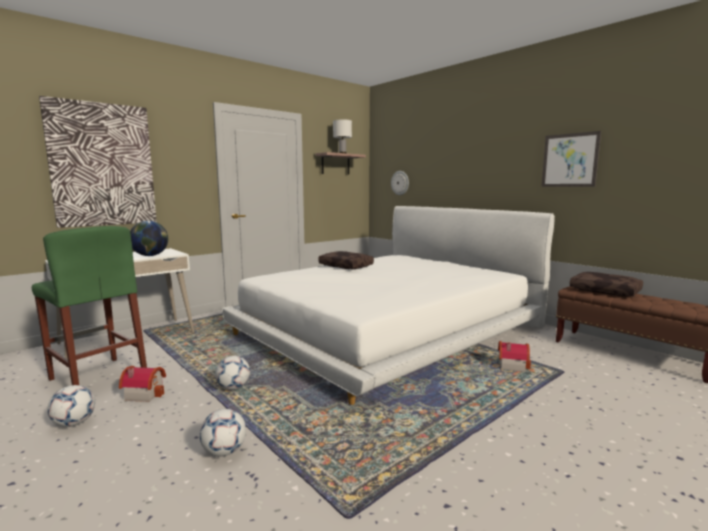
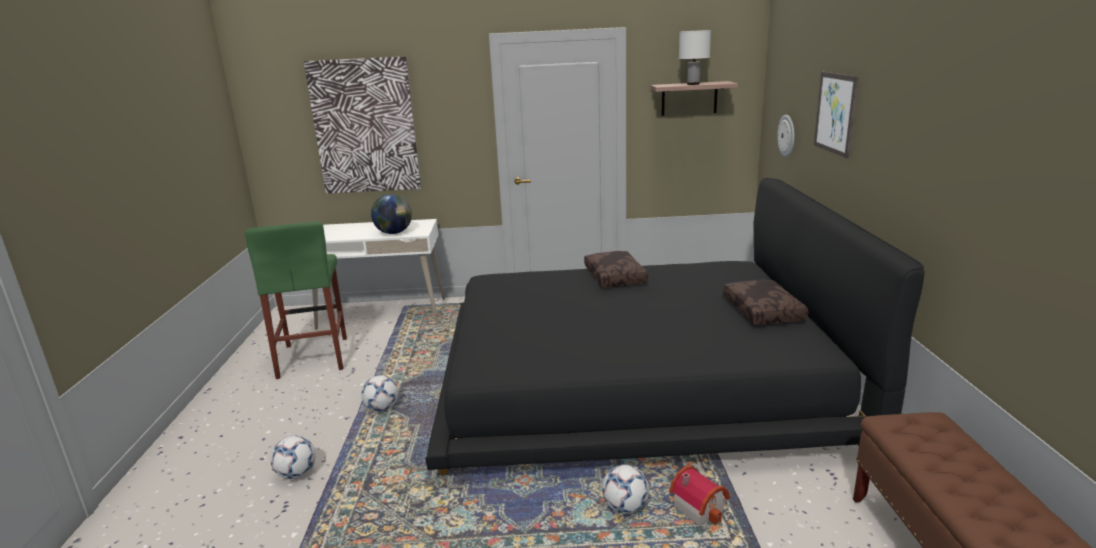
camera: 40 degrees right, 10 degrees up
(74, 423) = (255, 399): football -> football (625, 507)
(145, 393) = (321, 387): toy house -> none
(388, 329) = (636, 383): white bed -> black bed
(569, 160) = (975, 166): picture -> picture (835, 113)
(605, 291) = (946, 450): brown pillow -> brown pillow (764, 311)

